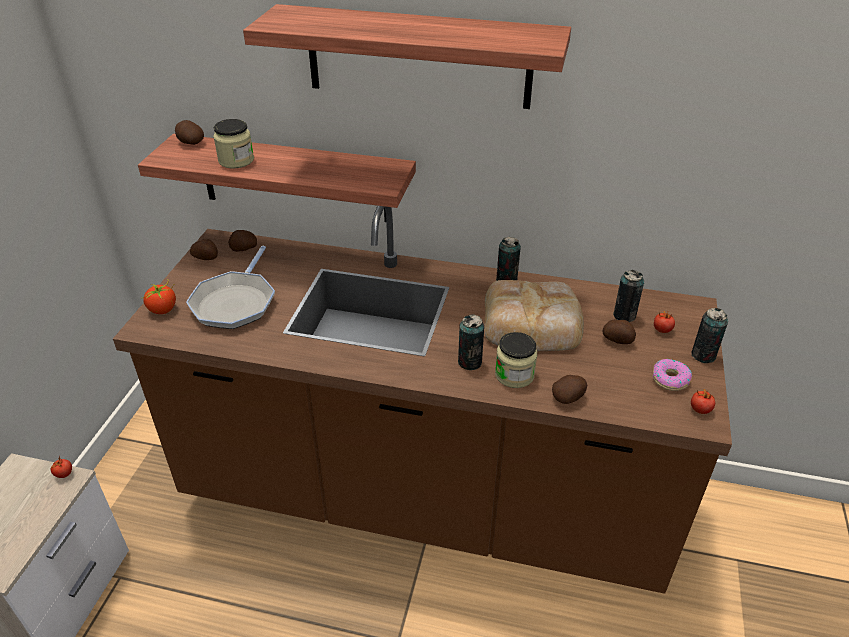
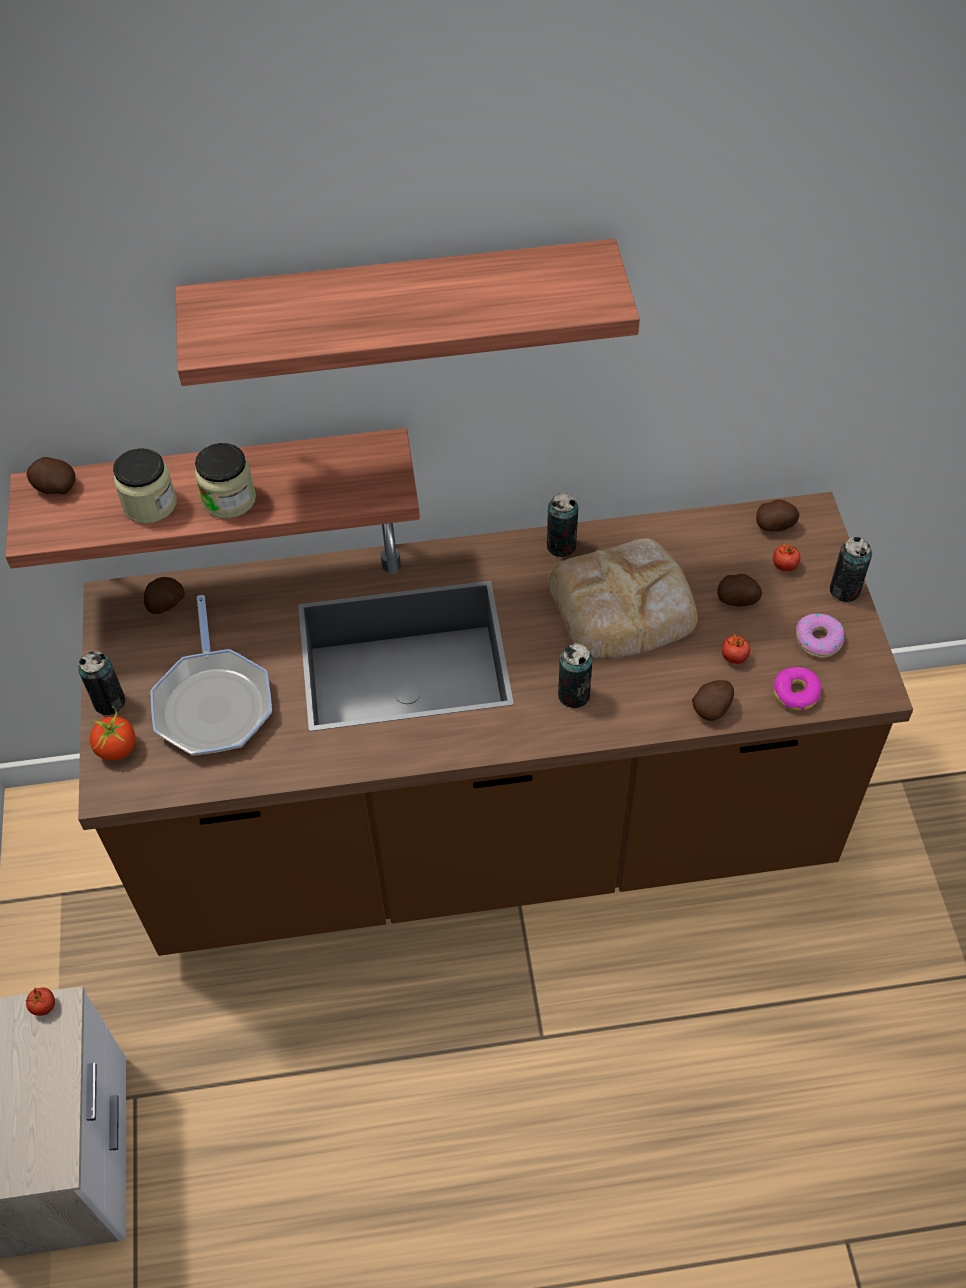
camera: 20 degrees left, 15 degrees up
(206, 258) = (120, 638): potato -> potato (775, 525)
(514, 375) = (636, 696): jar -> jar (229, 499)
(624, 315) = (731, 557): can -> can (109, 702)
(637, 407) = (795, 693): none -> donut
(700, 409) = (865, 673): tomato -> tomato (734, 657)

